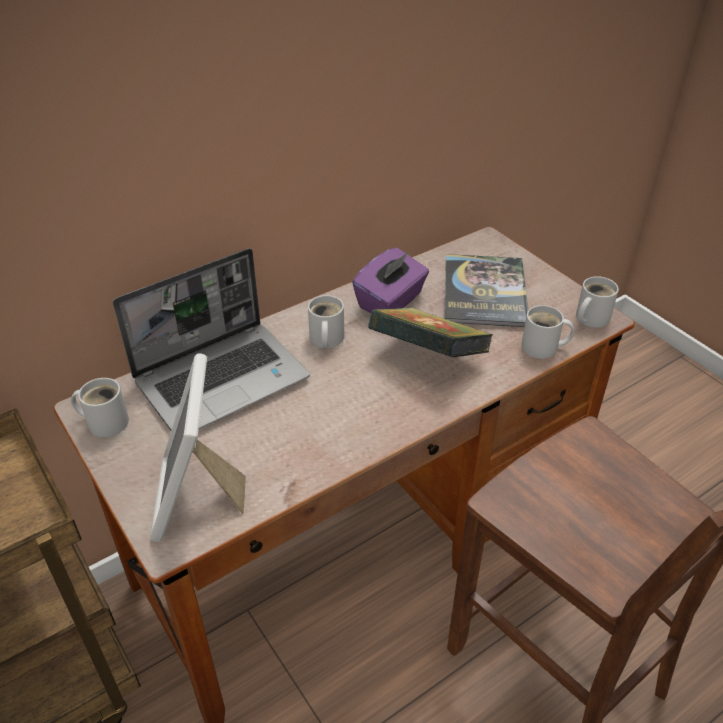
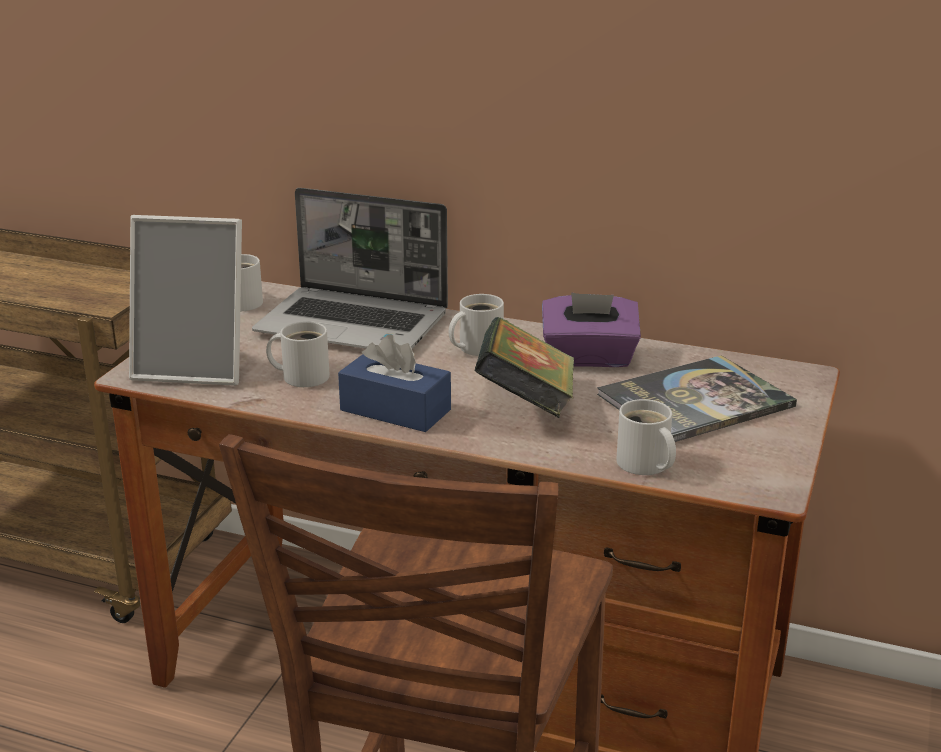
camera: 55 degrees right, 15 degrees down
(197, 498) = (196, 367): picture frame -> picture frame turned 135 degrees counterclockwise
(380, 418) = (395, 410): none -> blue tissue box
(589, 318) = (755, 480): white mug -> white mug (302, 376)

